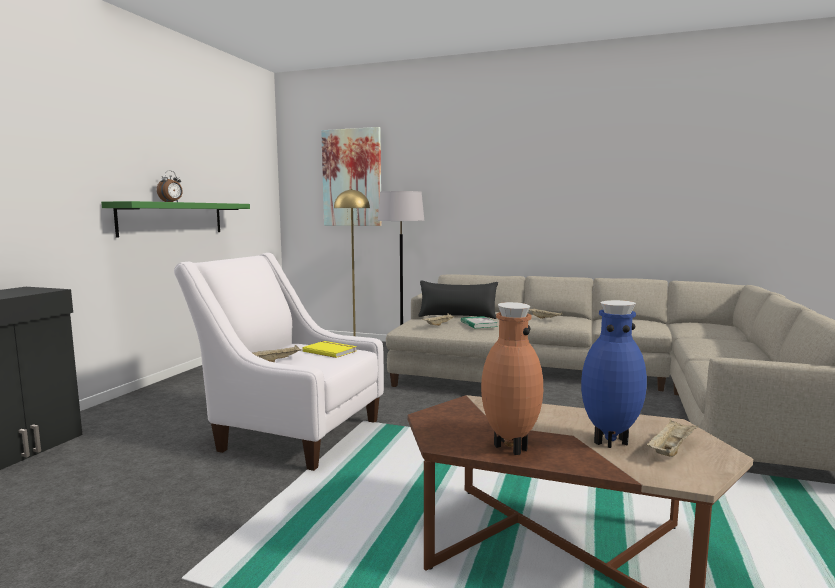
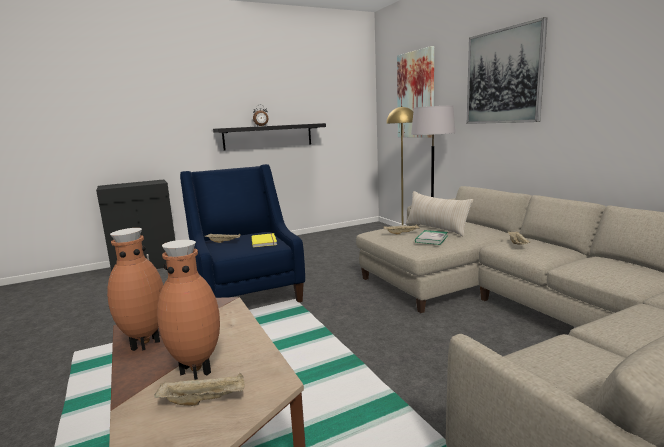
camera: 45 degrees right, 5 degrees up
(172, 218) = (268, 136): green shelf -> black shelf
(291, 433) = (247, 293): white armchair -> blue armchair
(457, 316) = (436, 228): black pillow -> beige pillow
(473, 168) = (503, 76): none -> picture
(609, 440) = (197, 370): blue vase -> brown vase

